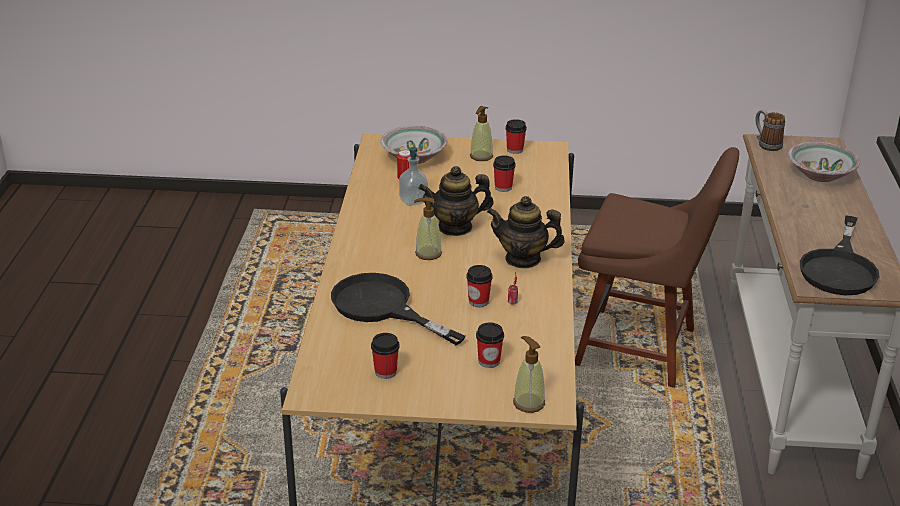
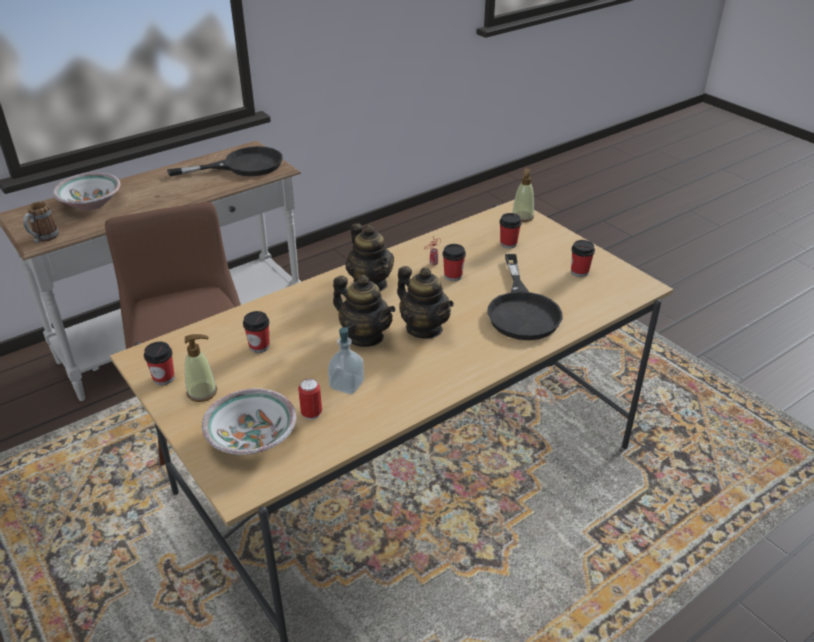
camera: 130 degrees left, 5 degrees up
(428, 253) = (424, 328): soap dispenser -> teapot

